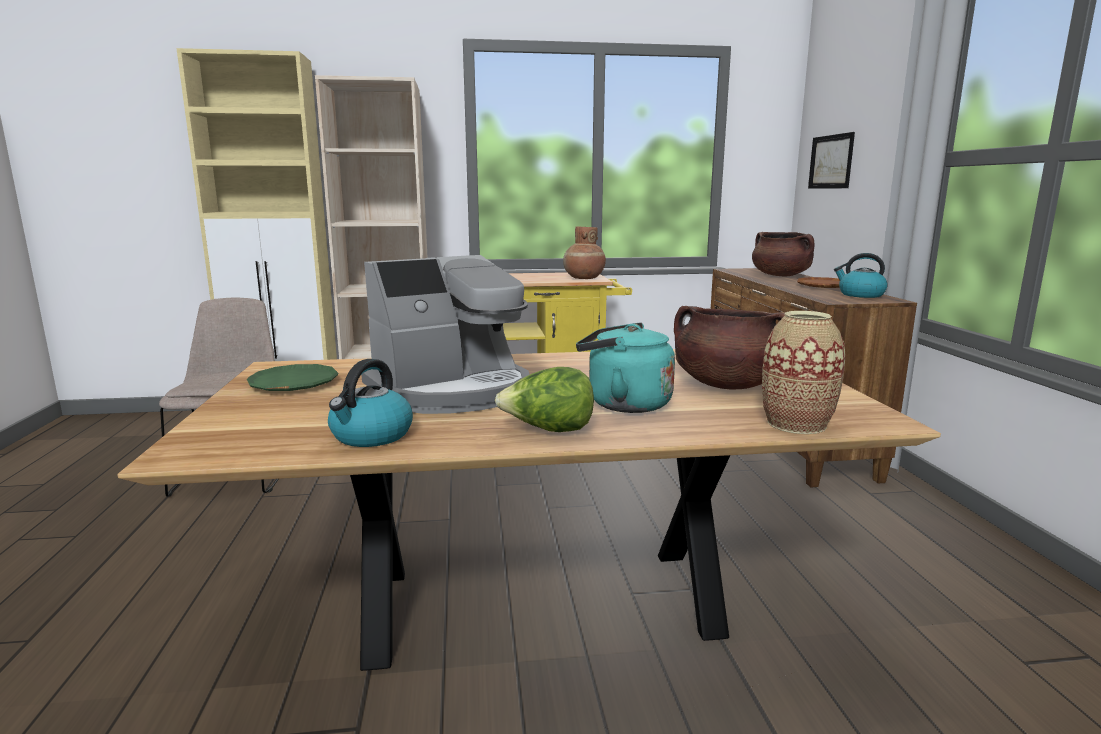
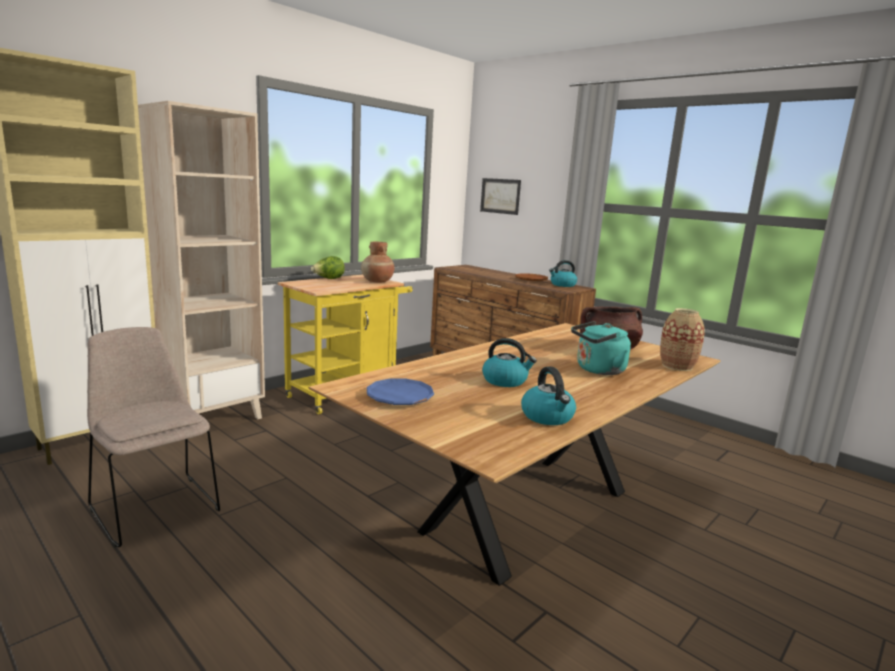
camera: 40 degrees left, 0 degrees up
(294, 384) = (400, 397): green plate -> blue plate
(452, 391) = (505, 381): coffee machine -> kettle
(548, 431) = (609, 392): lettuce -> lettuce (328, 279)
(781, 275) = (488, 272): brown cooking pot -> none

